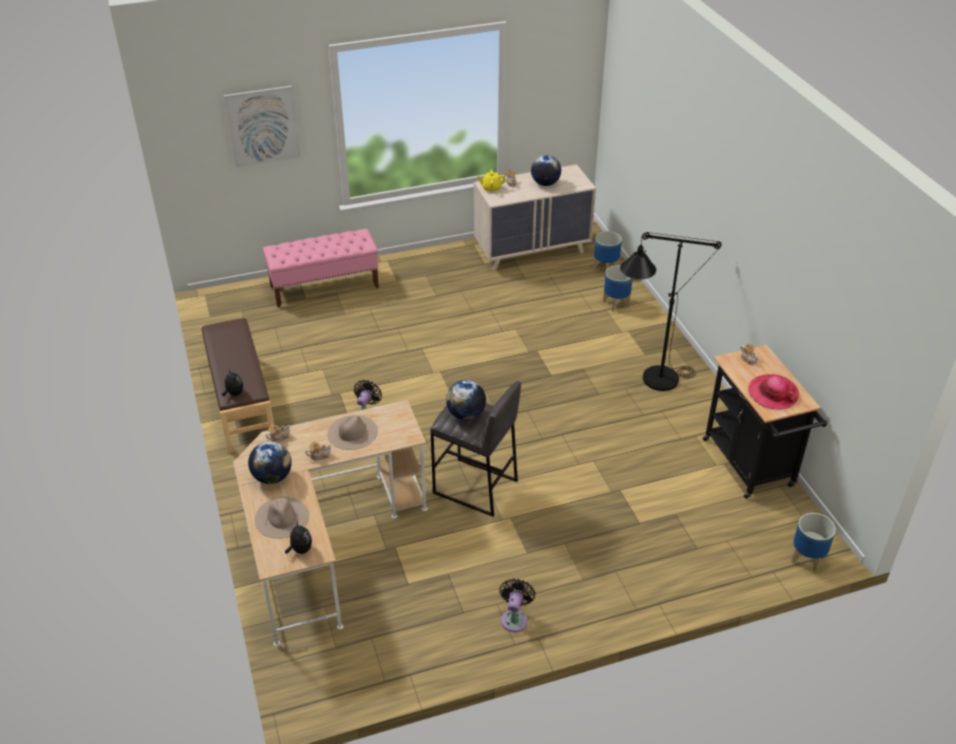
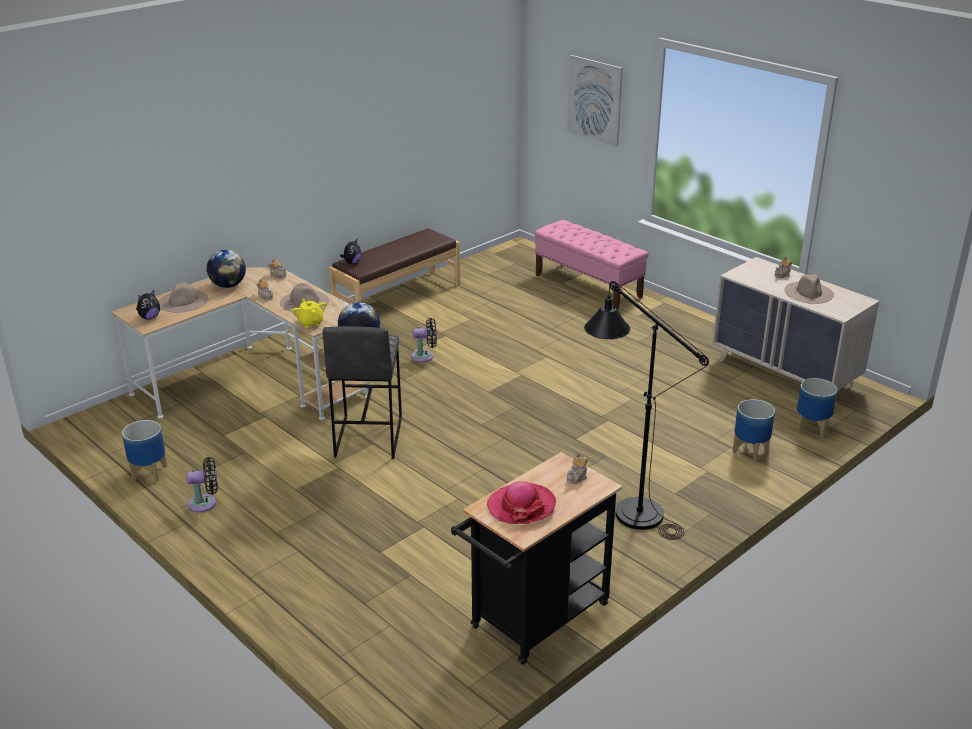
camera: 65 degrees right, 10 degrees down
(491, 188) = (756, 267): yellow teapot -> yellow teapot (310, 322)
(545, 183) = (809, 292): globe -> beige hat
(807, 559) = (396, 702): planter -> planter (149, 473)

